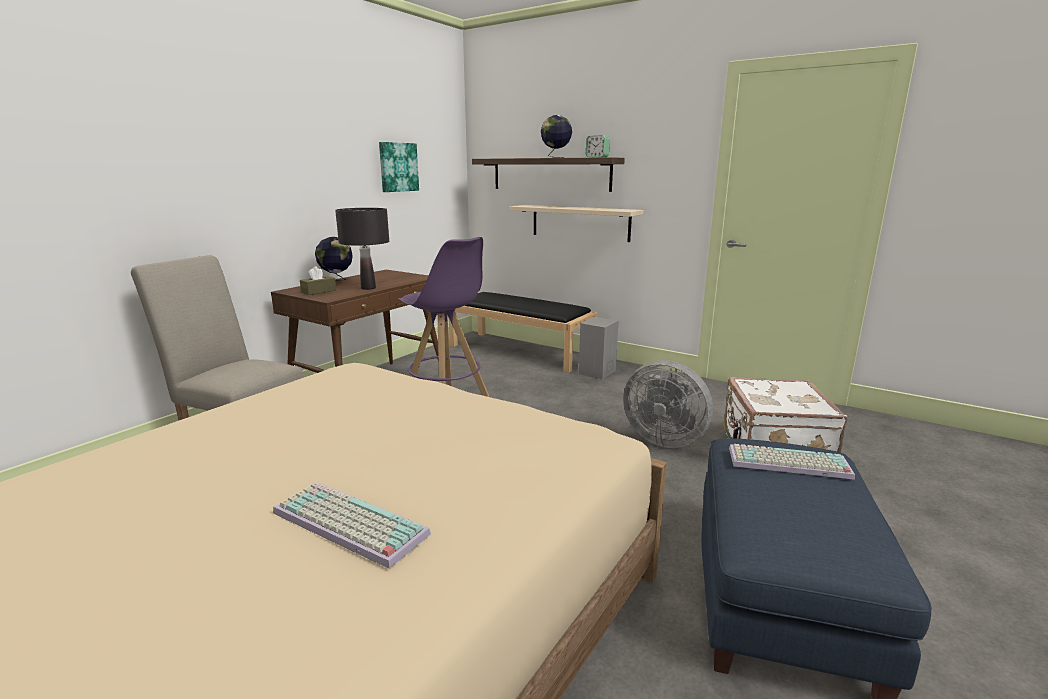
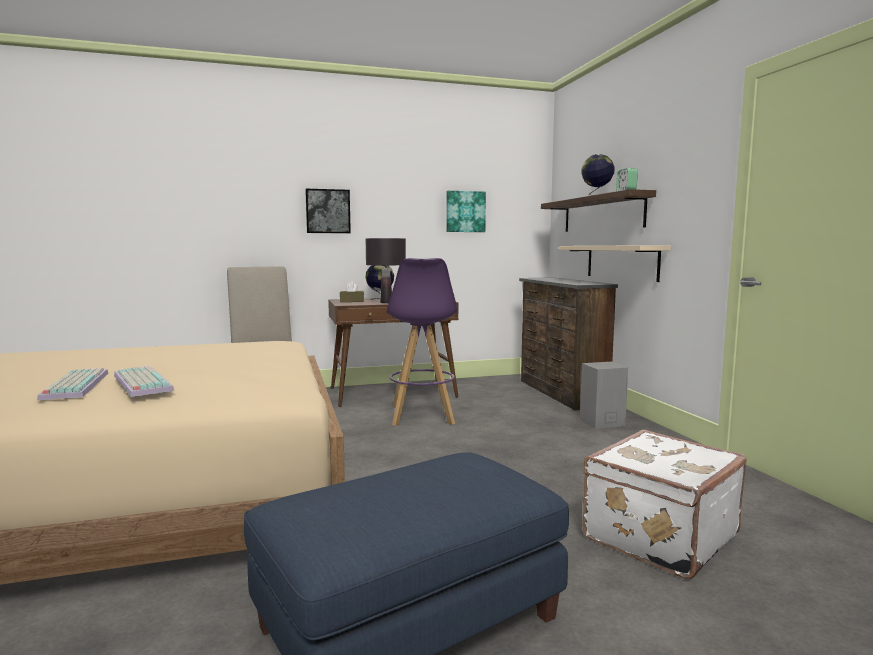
camera: 40 degrees right, 10 degrees down
(250, 170) = (328, 211): none -> picture
(521, 351) = (560, 393): black bench -> brown dresser
(664, 439) = (558, 485): grey fan -> none
(787, 464) = (459, 477): keyboard -> keyboard (140, 382)

